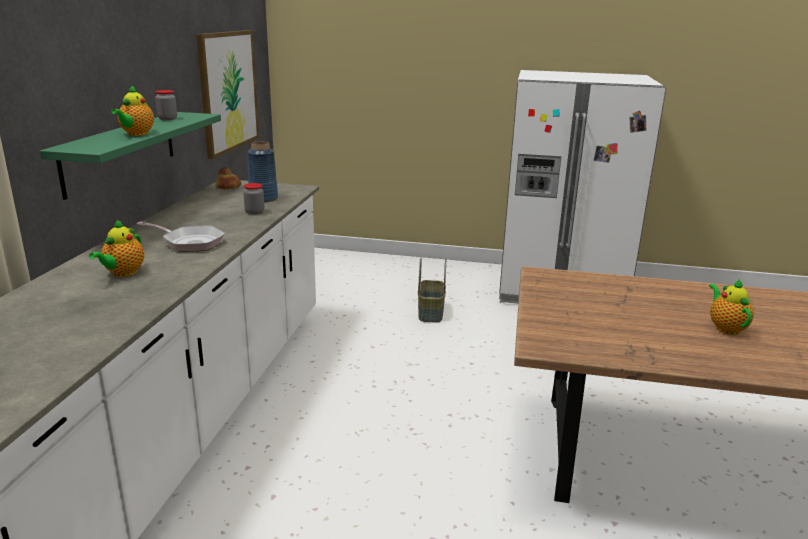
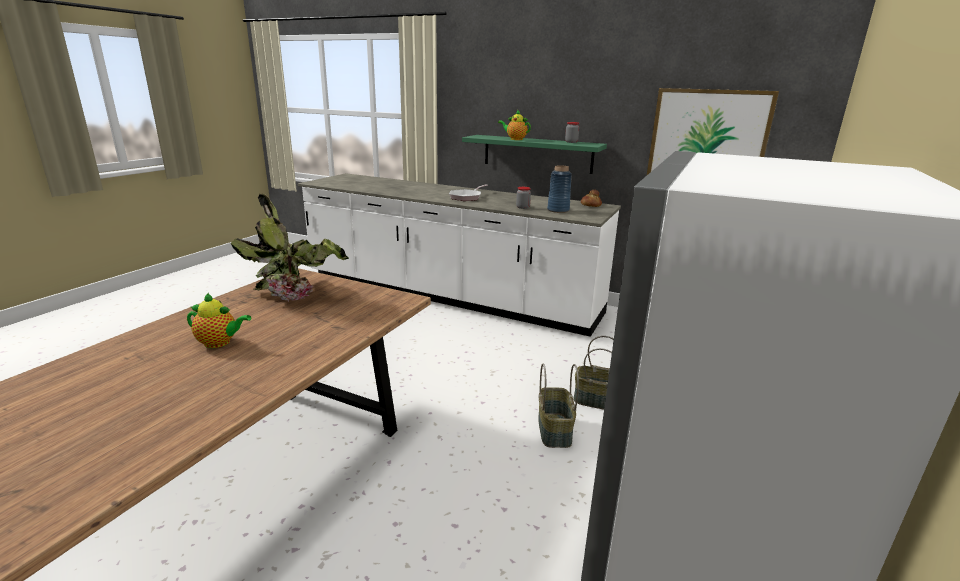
camera: 105 degrees right, 0 degrees up
(123, 273) = (429, 190): teapot -> none
(486, 328) = (555, 430): none -> basket
(592, 323) = (300, 295): none -> potted plant

